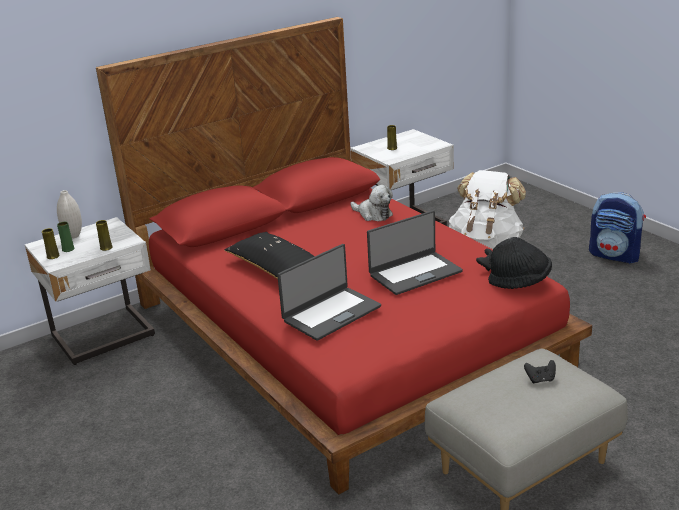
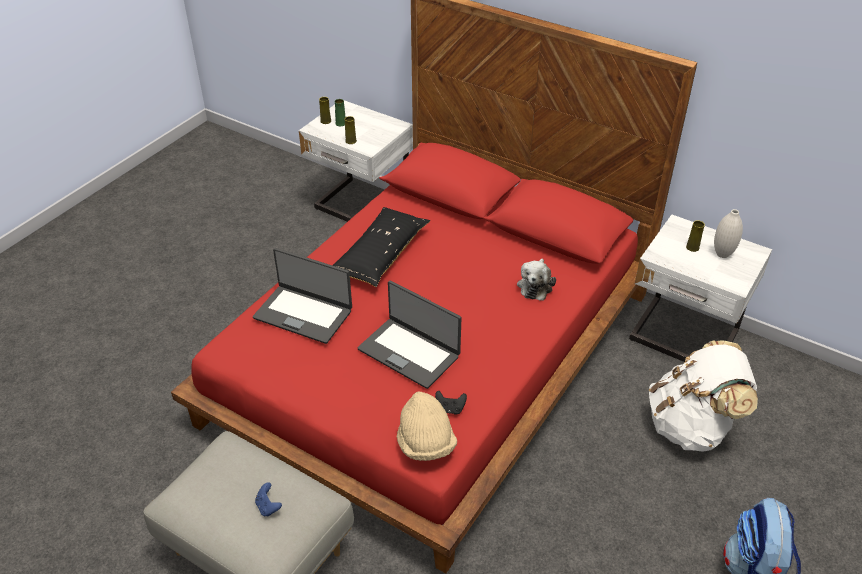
camera: 65 degrees right, 15 degrees up
(73, 236) = (365, 116): white vase -> white vase (722, 254)
(519, 282) = (425, 443): black hat -> beige hat
(540, 379) = (268, 507): black game controller -> blue game controller

